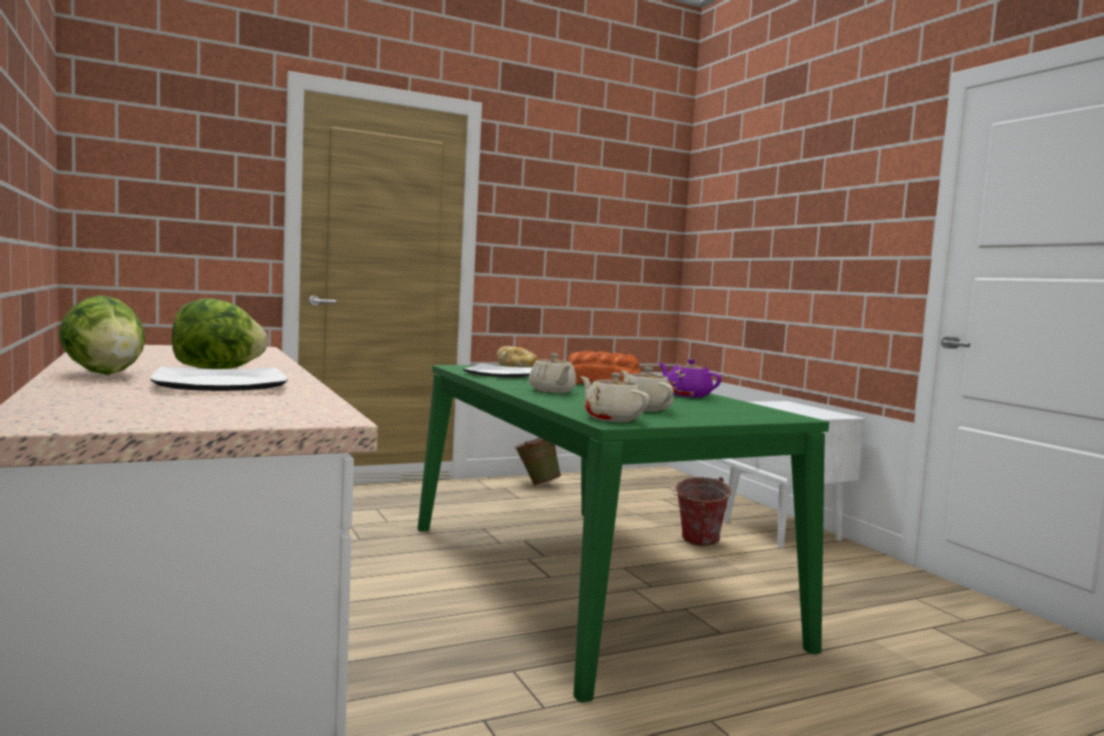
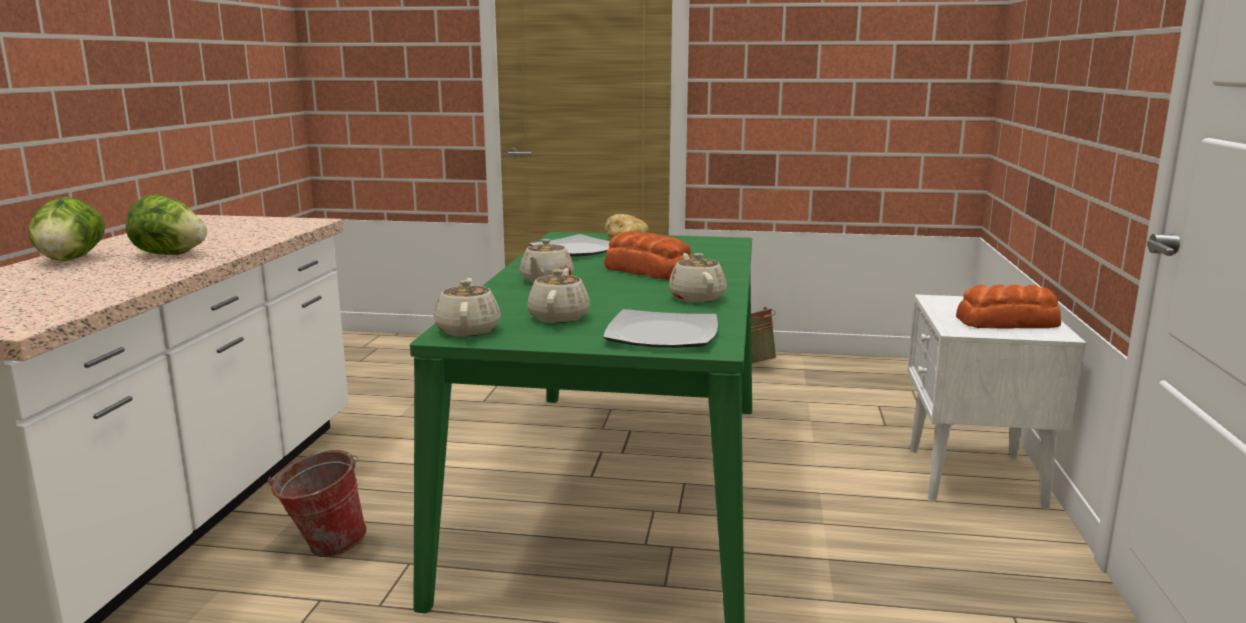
camera: 35 degrees right, 10 degrees up
(222, 384) = (98, 277): plate -> plate (663, 334)
(687, 395) = (696, 297): purple teapot -> beige teapot
(697, 543) = (824, 471): bucket -> bucket (323, 547)
(808, 412) = (1008, 323): none -> bread

